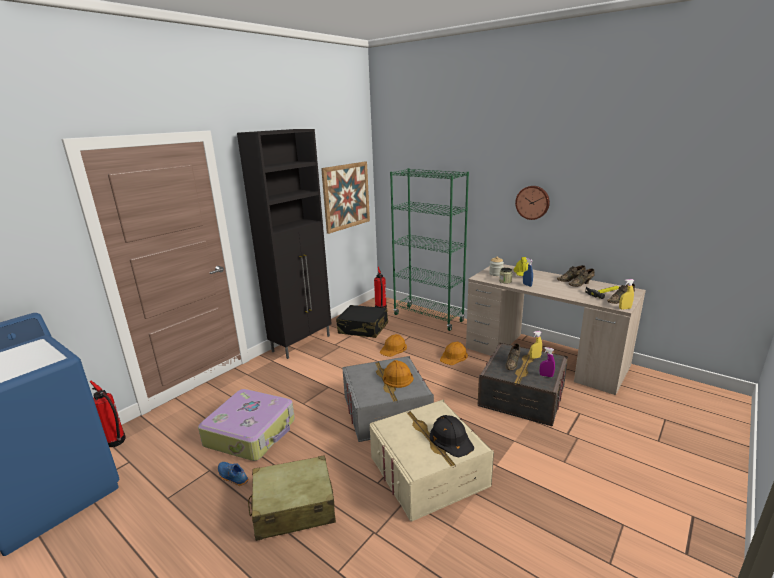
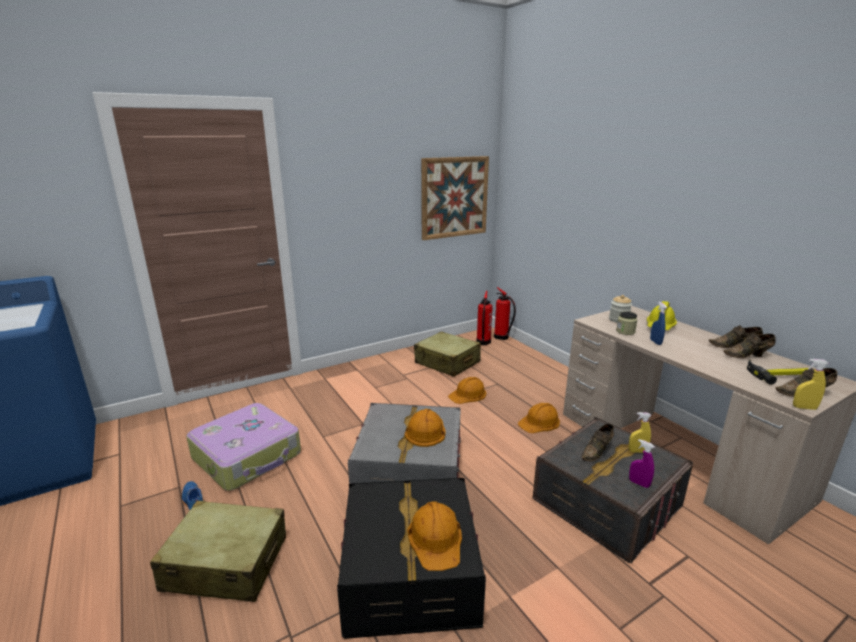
camera: 20 degrees right, 0 degrees up
(115, 442) = (124, 429): fire extinguisher -> fire extinguisher (502, 337)
(302, 343) = (369, 366): black cabinet -> none
(363, 328) = (447, 363): black suitcase -> beige suitcase
(428, 318) = (535, 365): green bookcase -> none
(428, 472) = (410, 574): beige storage box -> black storage box
(451, 439) = (436, 539): black hard hat -> orange hard hat
(532, 202) = (693, 222): wall clock -> none

